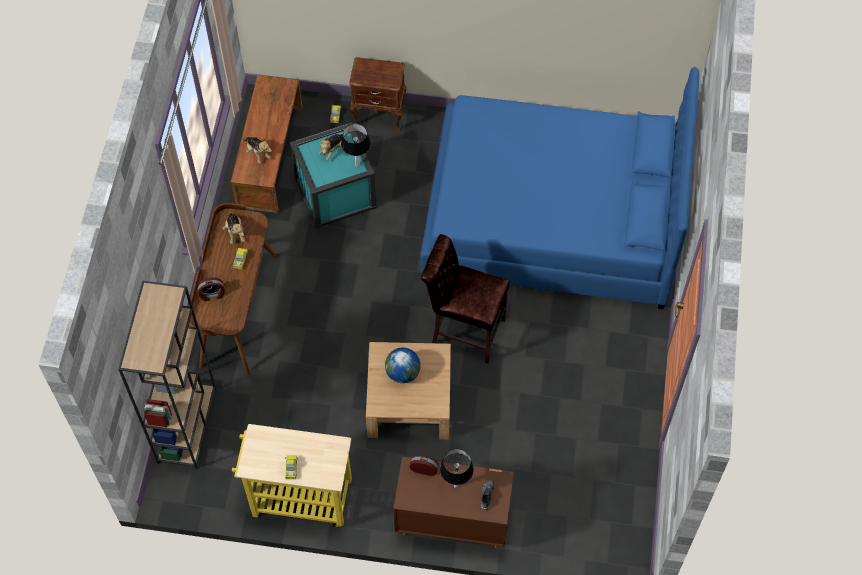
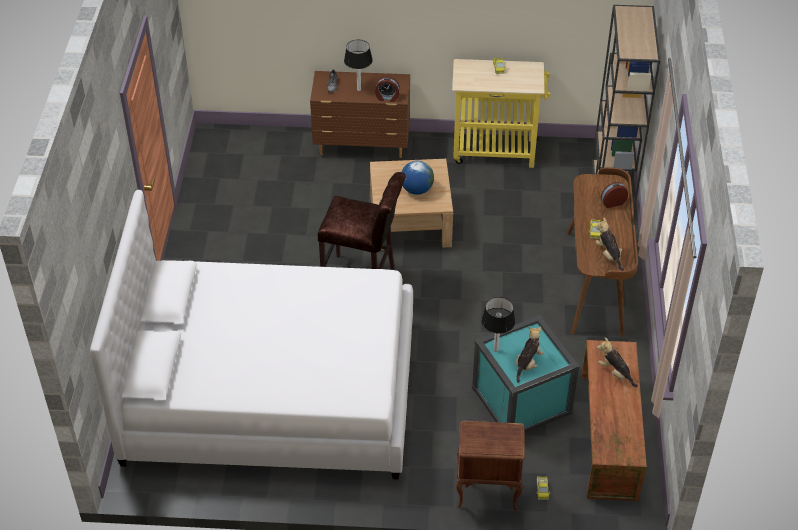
camera: 175 degrees right, 15 degrees down
(552, 218) = (271, 390): blue bed -> white bed

